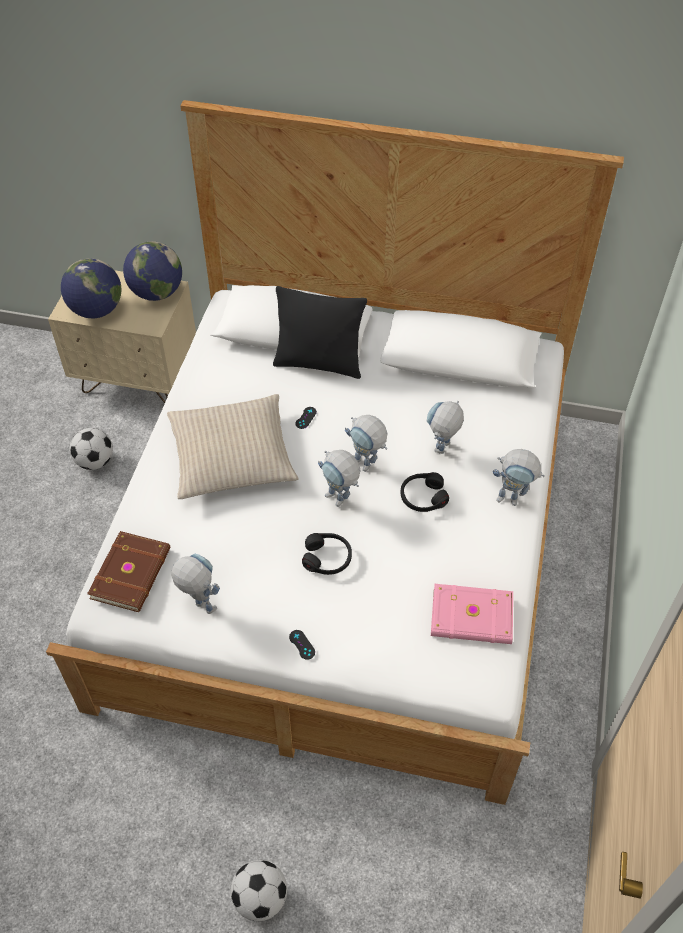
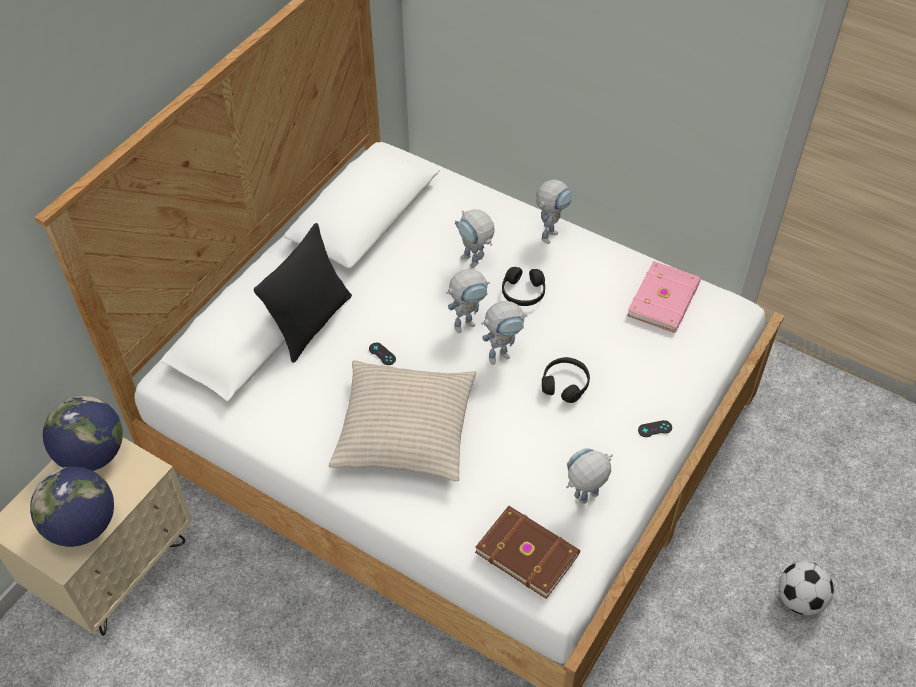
camera: 70 degrees left, 0 degrees up
(95, 461) = (224, 644): football -> none

